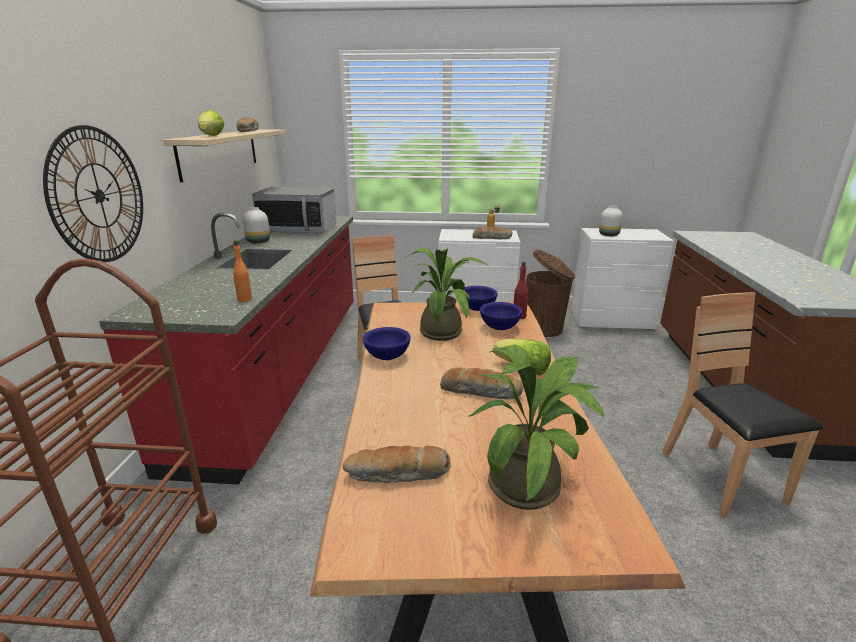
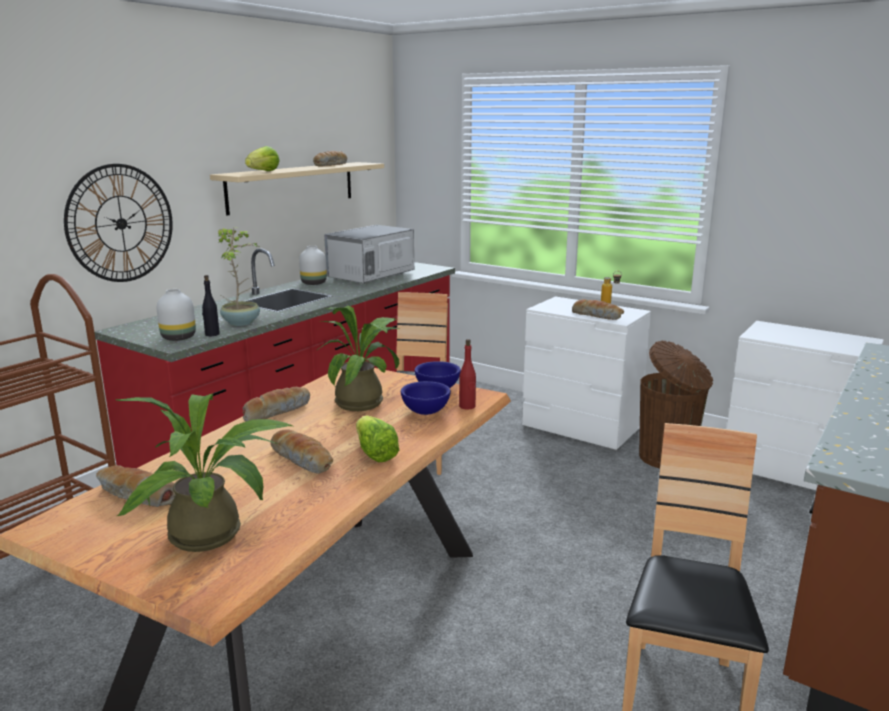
camera: 30 degrees right, 5 degrees down
(244, 299) = (212, 334): orange bottle -> black bottle
(254, 284) = (242, 322): none -> potted plant
(298, 230) = (371, 276): microwave -> microwave turned 90 degrees clockwise
(387, 356) = (277, 412): blue bowl -> bread
(609, 235) = (778, 336): white vase -> white vase (178, 338)

